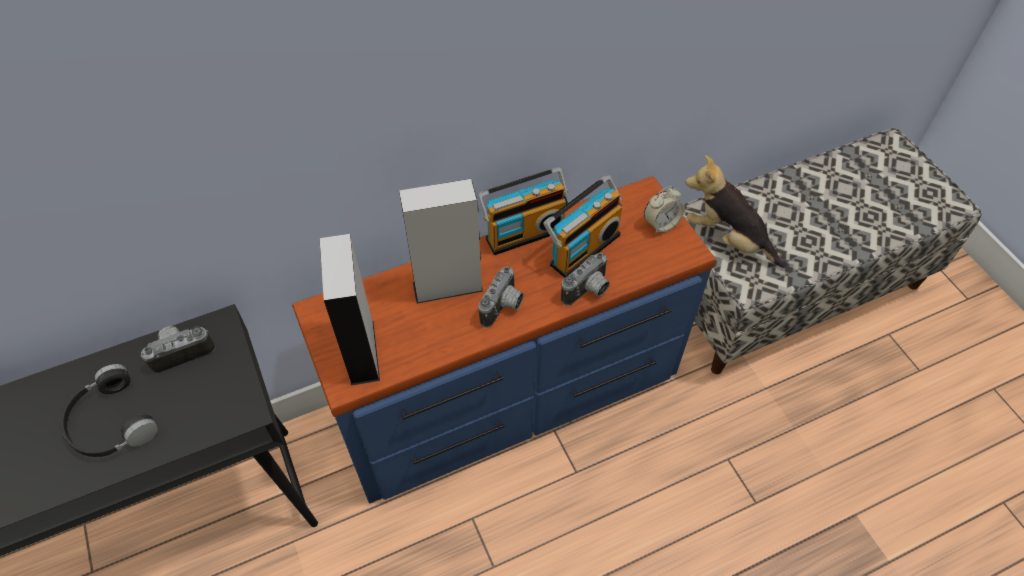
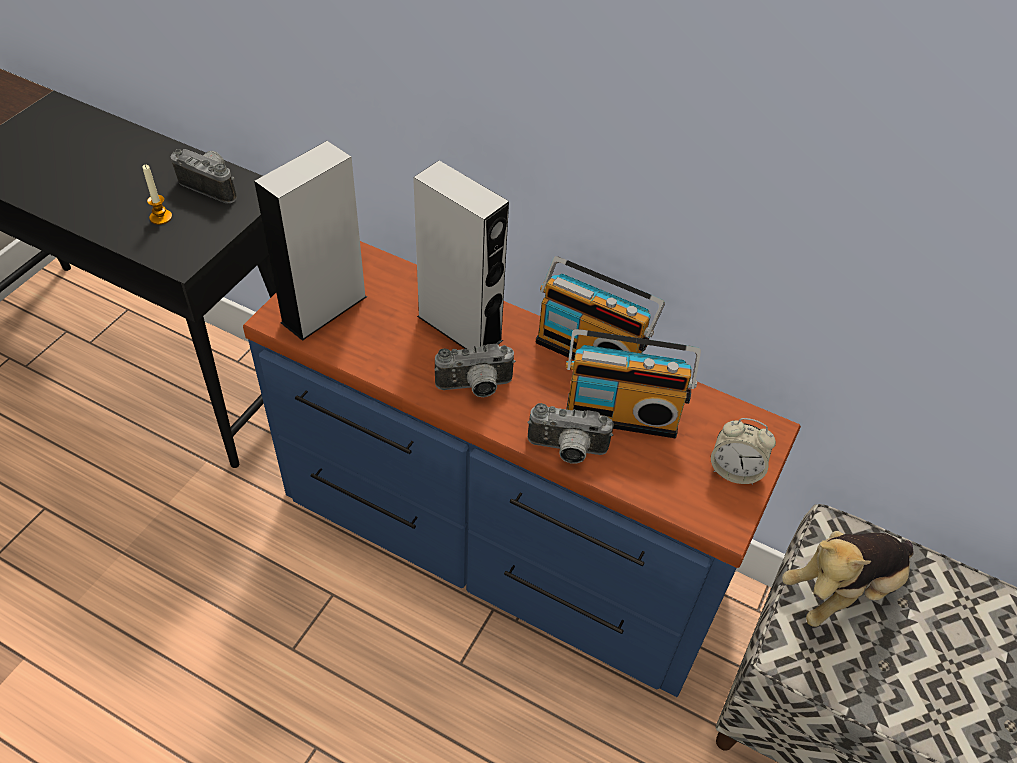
camera: 50 degrees right, 5 degrees down
(109, 423) = (109, 186): black headphones -> none
(184, 404) = (161, 217): none -> candle
(728, 239) = (842, 589): plush toy -> plush toy turned 120 degrees counterclockwise

